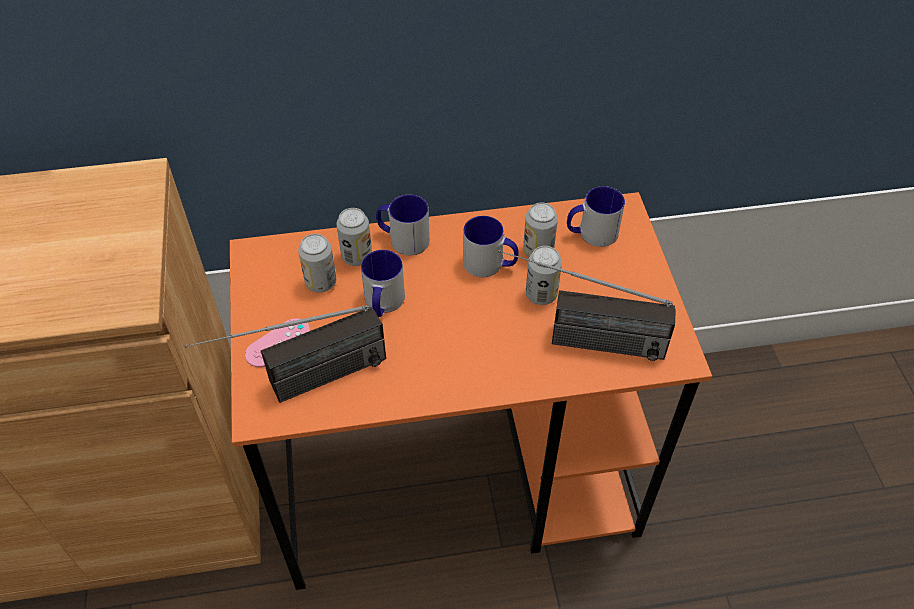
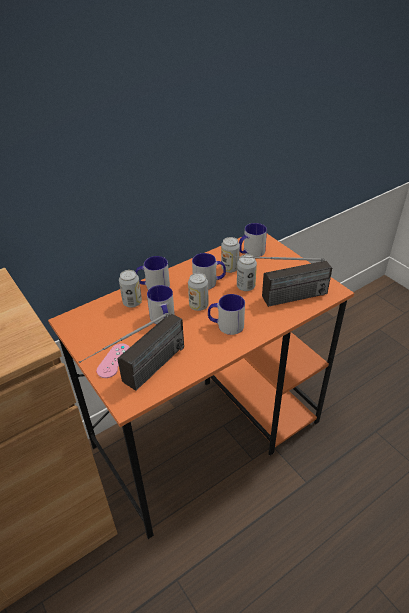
camera: 25 degrees left, 10 degrees down
(321, 282) = (119, 322): can -> can (198, 306)
(466, 350) = (225, 325): none -> mug

